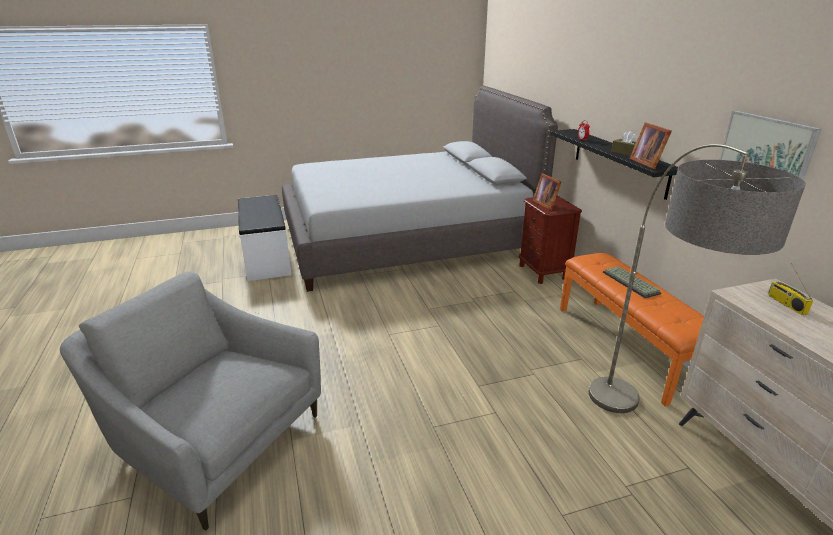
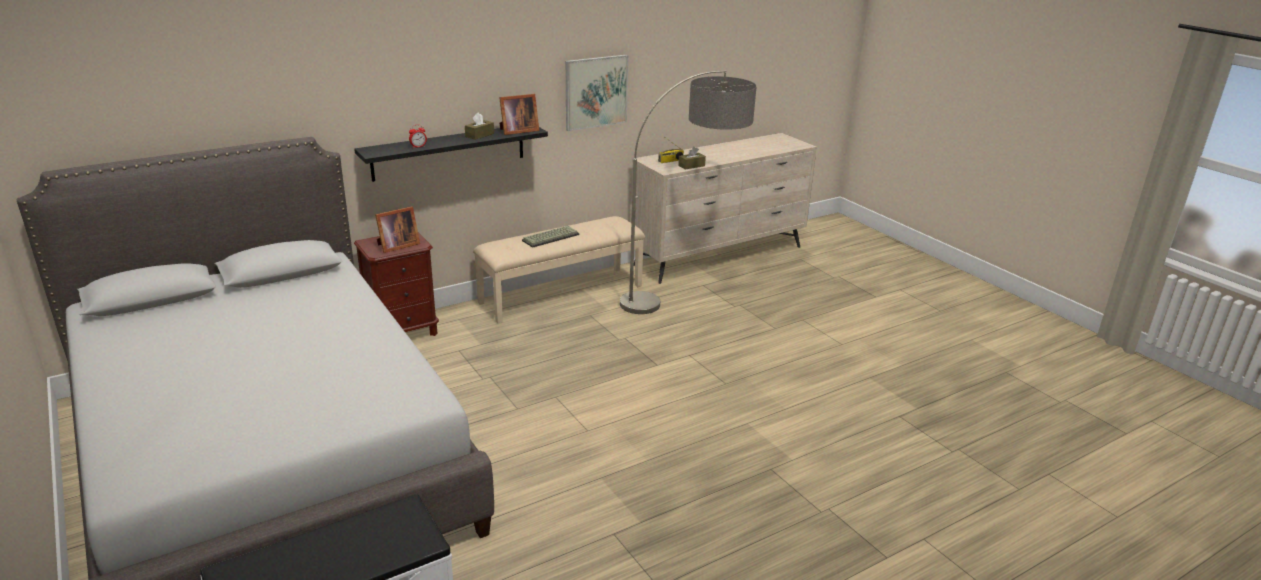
camera: 105 degrees left, 0 degrees up
(213, 440) = (828, 512): grey armchair -> none
(627, 346) = (561, 294): orange bench -> beige bench
(773, 317) = (691, 166): none -> brown tissue box

